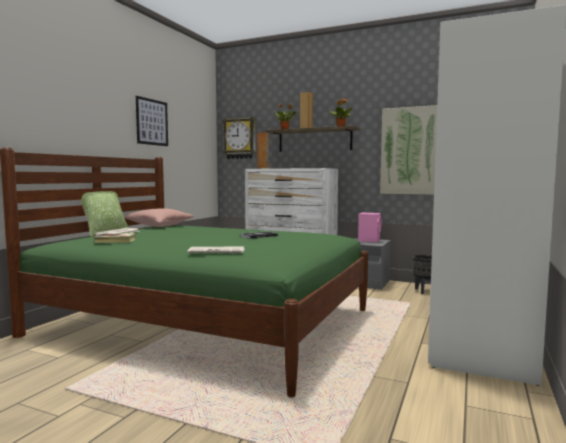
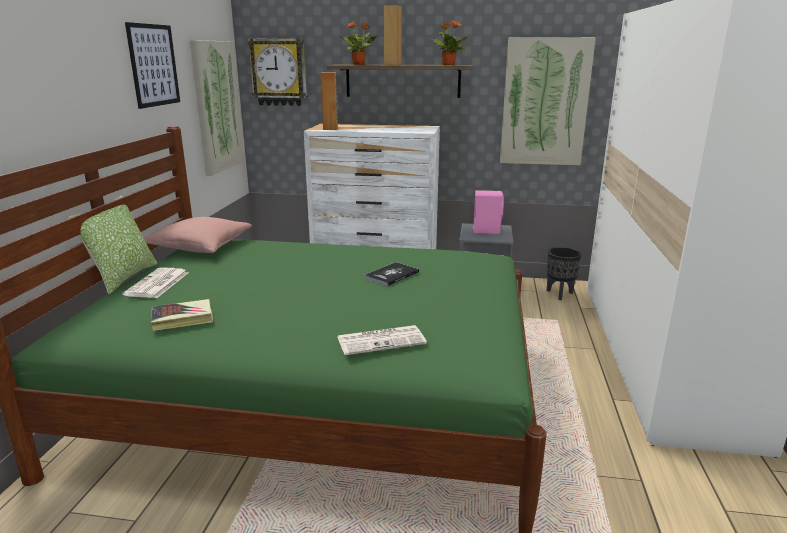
camera: 15 degrees left, 15 degrees up
(197, 155) = (217, 106): none -> picture

